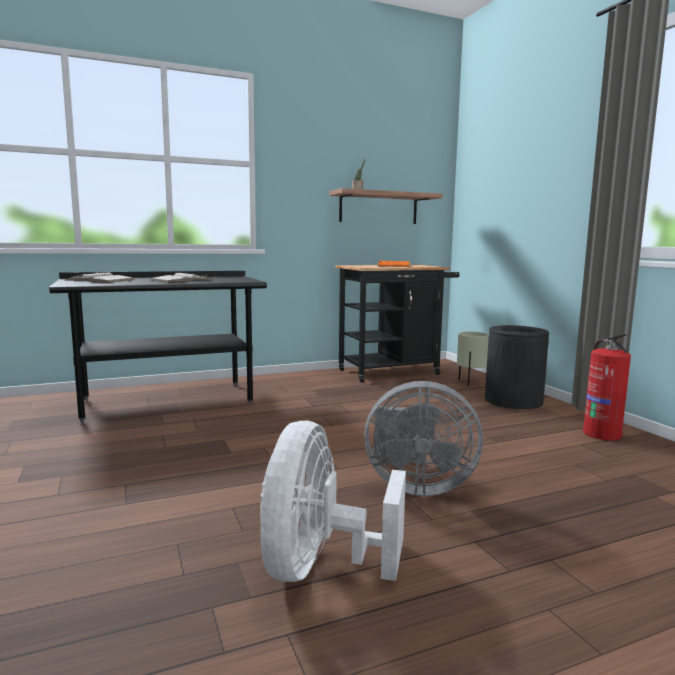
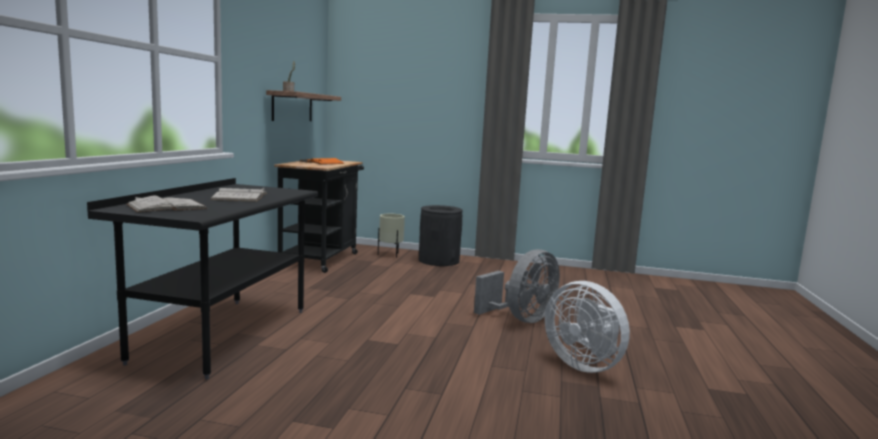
camera: 55 degrees left, 0 degrees up
(601, 433) = (513, 267): fire extinguisher -> none

